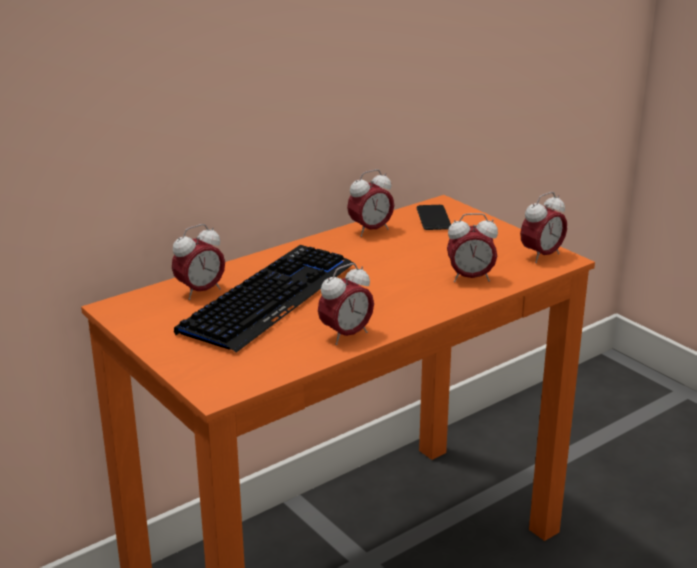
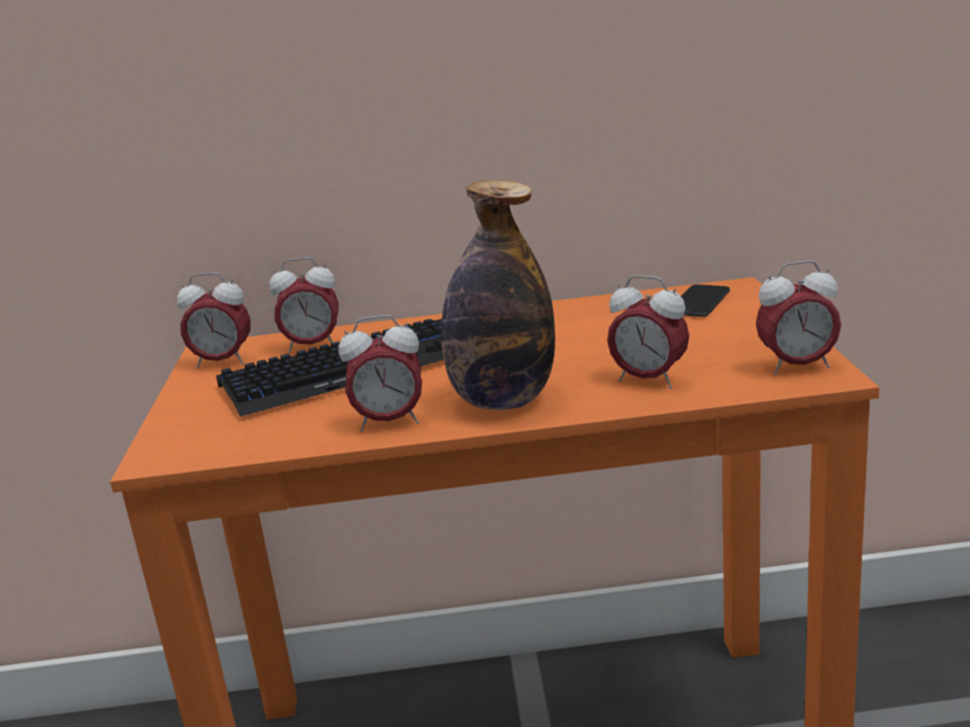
camera: 35 degrees right, 5 degrees down
(370, 230) = (596, 307): alarm clock -> alarm clock (223, 362)
(400, 307) = (502, 401): none -> bottle

